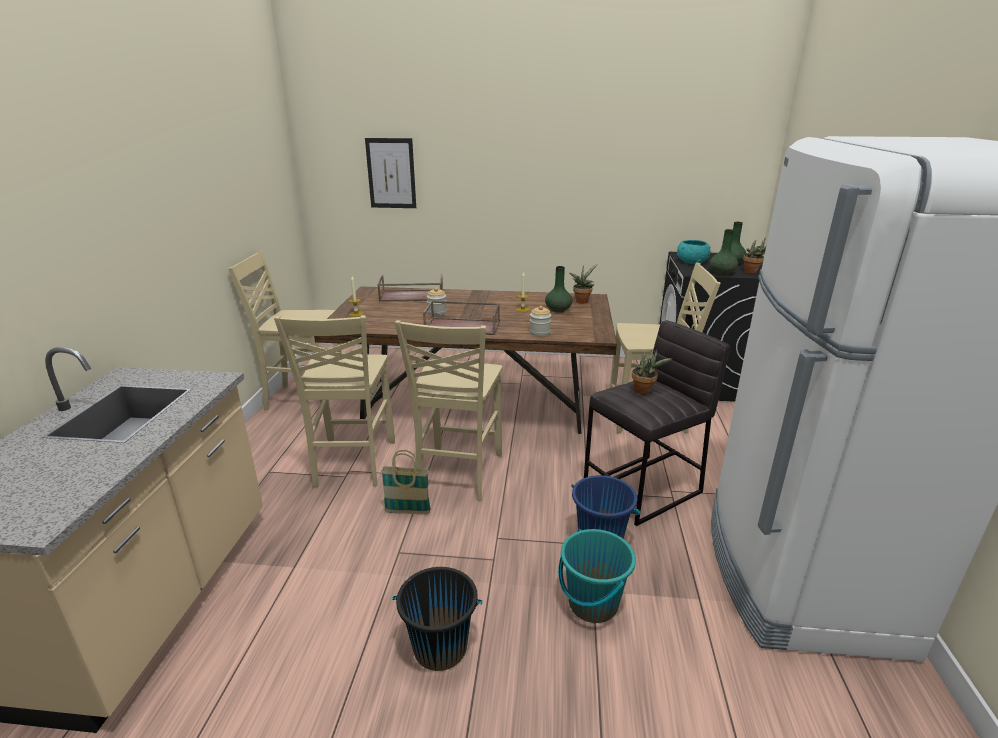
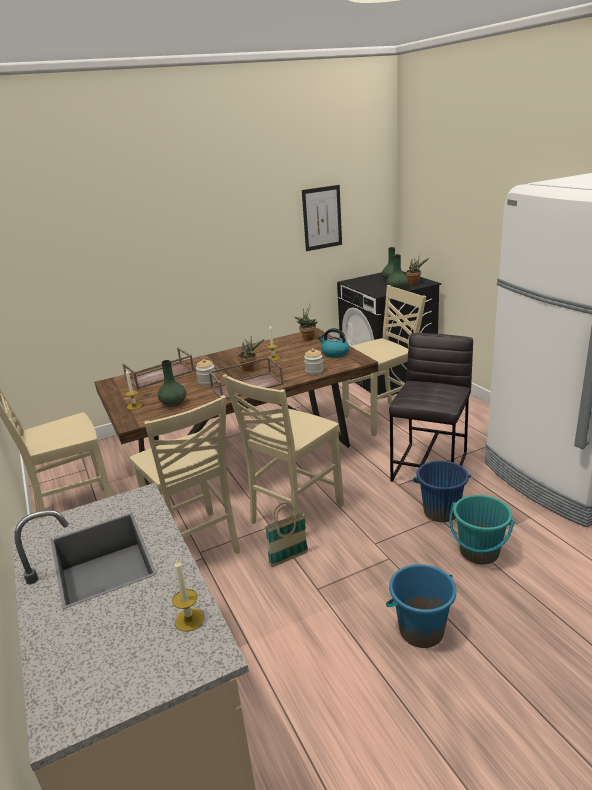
camera: 30 degrees left, 0 degrees up
(78, 488) = (189, 620): none -> candle
(391, 173) = (79, 262): picture -> picture (322, 218)
(440, 647) = (421, 630): black bucket -> blue bucket
(458, 474) = (294, 514): beige chair -> beige chair turned 60 degrees clockwise
(558, 309) = (300, 350): green vase -> green vase (173, 403)
(585, 322) = (334, 353): none -> kettle
(645, 391) = (425, 390): potted plant -> potted plant (250, 369)
(692, 262) = (366, 286): turquoise bowl -> none

